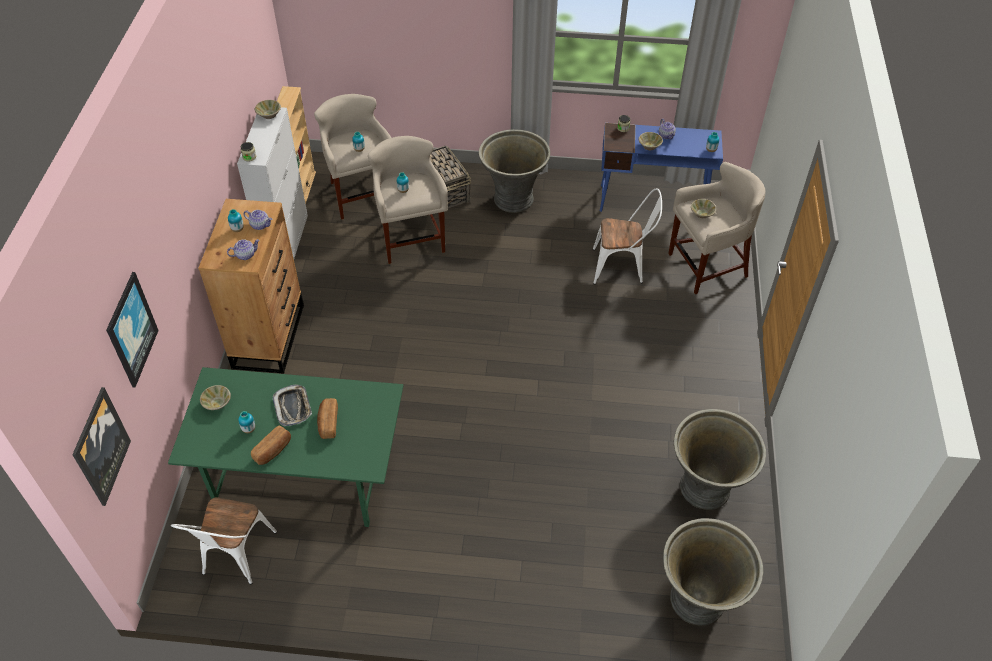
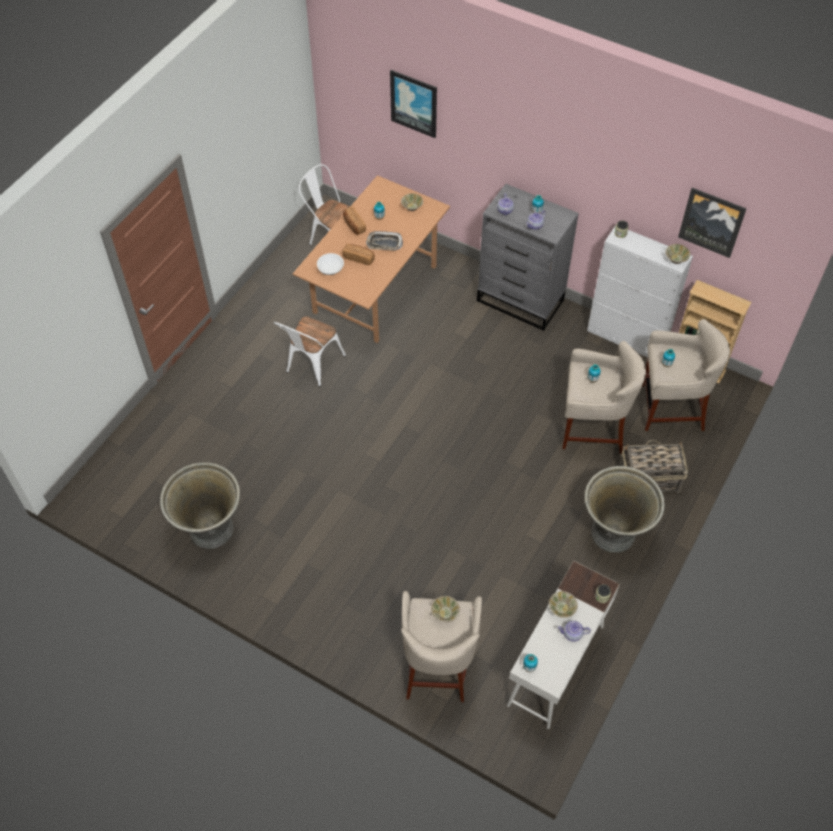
camera: 115 degrees right, 5 degrees up
(100, 447) = (347, 95): picture -> picture (711, 222)
(269, 335) = (521, 301): brown dresser -> grey dresser
(305, 475) = (375, 290): green dining table -> brown dining table
(358, 445) = (330, 268): none -> white bowl
(622, 267) = (474, 588): white chair -> white chair (312, 366)
(653, 201) = (555, 666): blue desk -> white desk
(698, 601) = (132, 477): grey planter -> none

